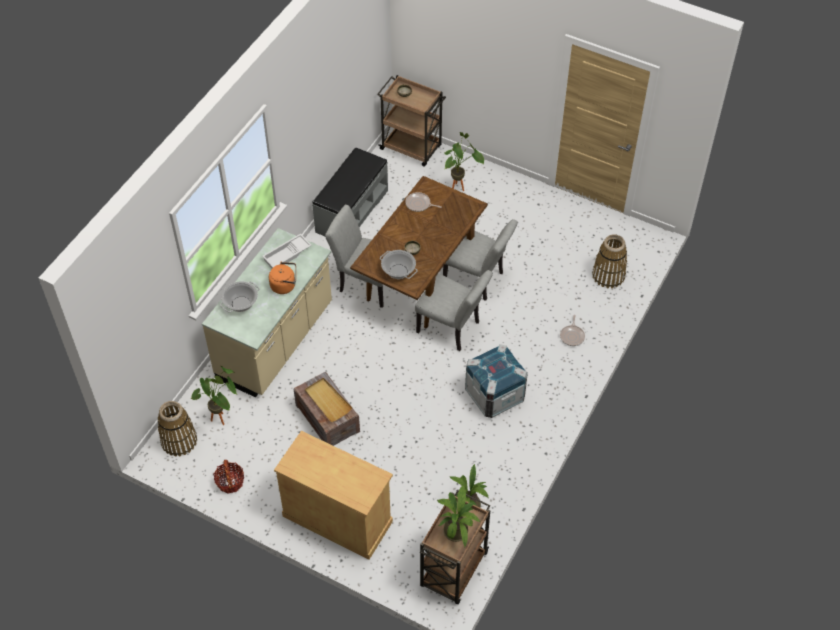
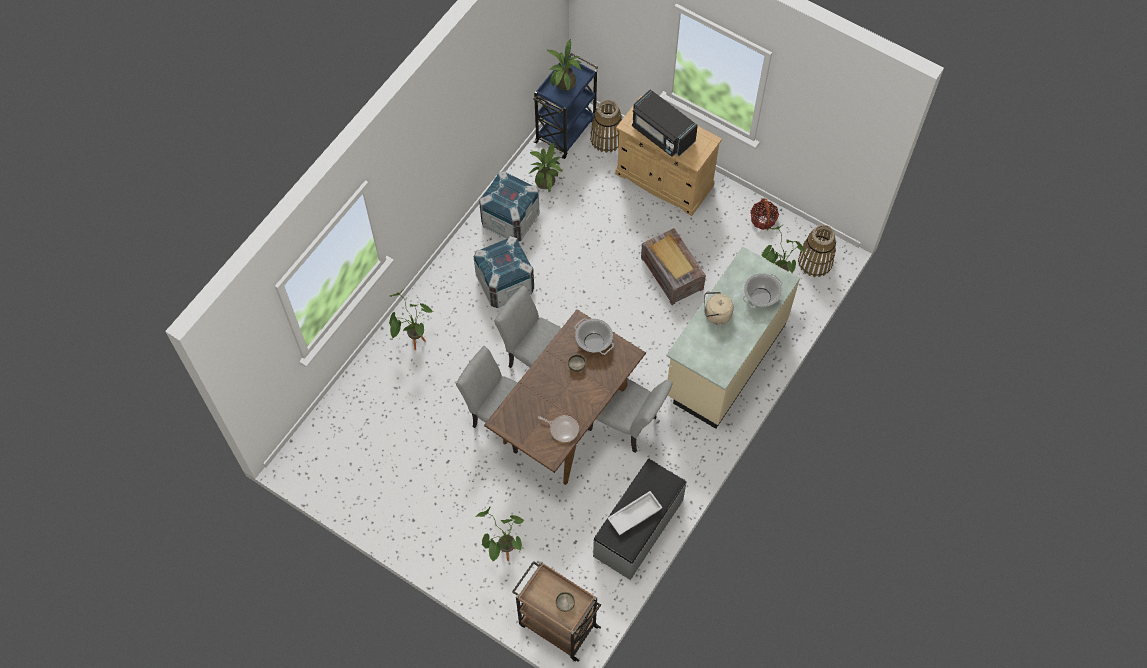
camera: 175 degrees left, 10 degrees up
(285, 285) = (716, 315): orange kettle -> beige kettle
(287, 255) = (714, 352): white tray -> white tray (634, 514)
(340, 470) = (662, 133): none -> black microwave
(453, 571) = (566, 130): brown cart -> blue cart
(500, 461) = (510, 220): none -> crate
(572, 336) = (413, 343): frying pan -> potted plant
(608, 275) = (356, 413): basket -> basket (606, 138)

